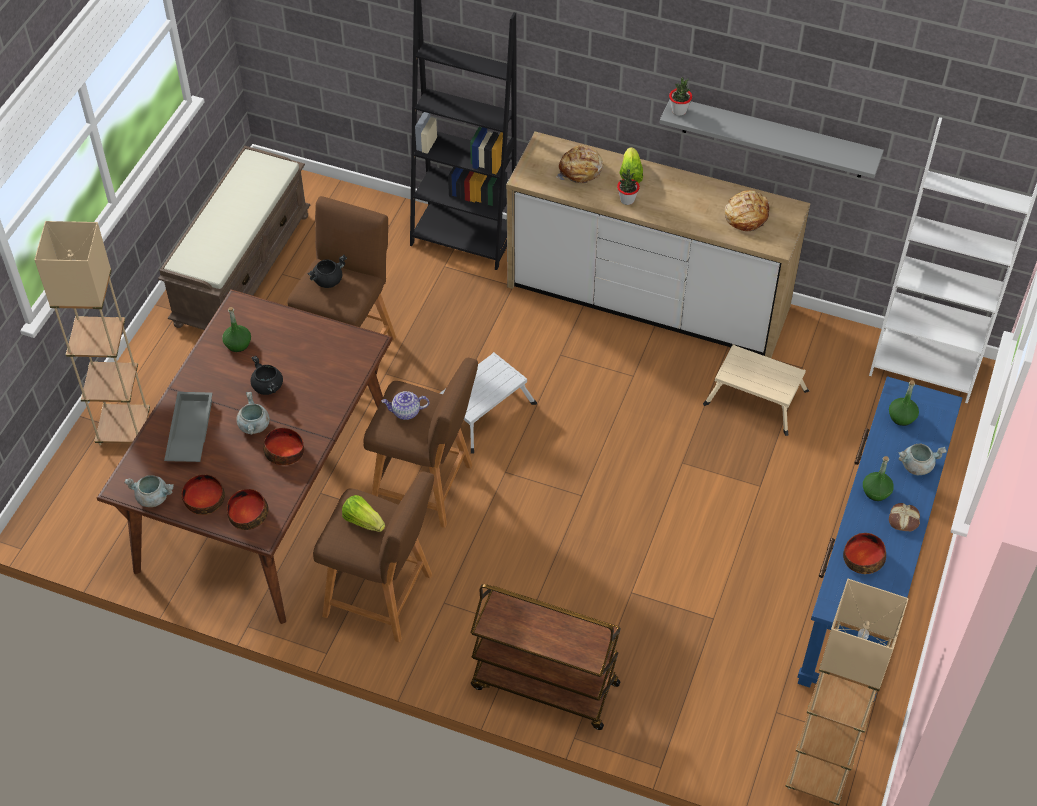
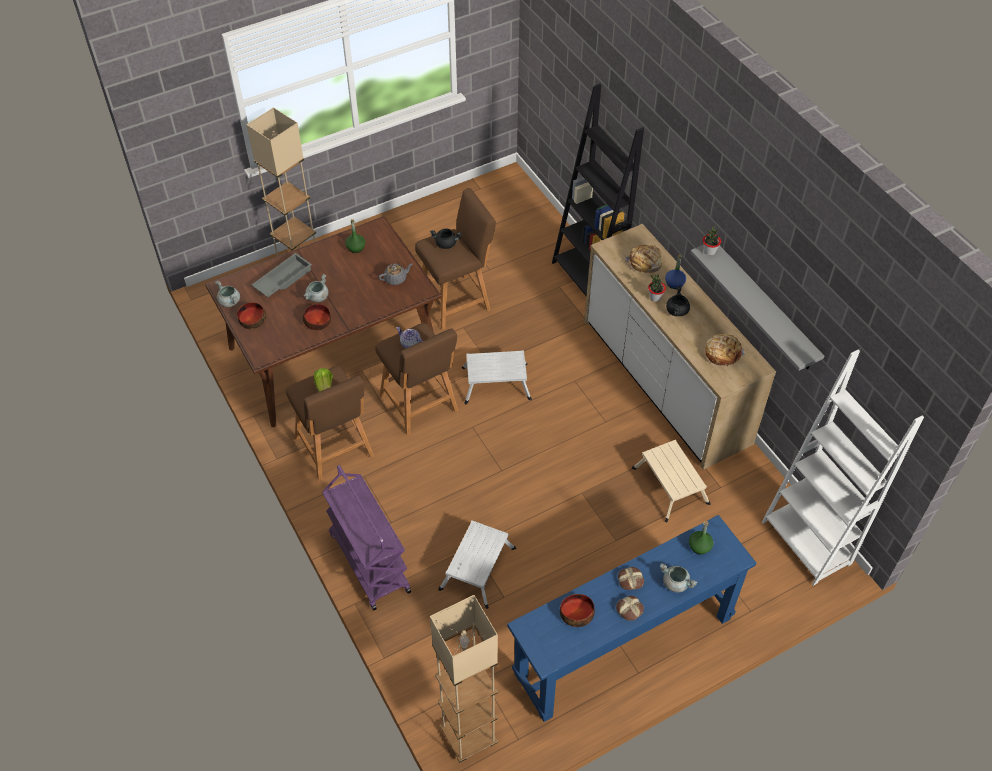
camera: 40 degrees right, 0 degrees up
(242, 268) = (446, 220): brown bench -> none
(248, 514) = (265, 342): bowl -> none
(268, 387) = (347, 281): black cooking pot -> black cooking pot (677, 311)
(323, 350) = (396, 279): none -> grey teapot
(543, 686) = (369, 562): brown cart -> purple cart
(630, 174) = (674, 283): lettuce -> blue bottle
(659, 610) = (477, 569): none -> white step ladder
(876, 492) = (630, 580): green bottle -> bread

